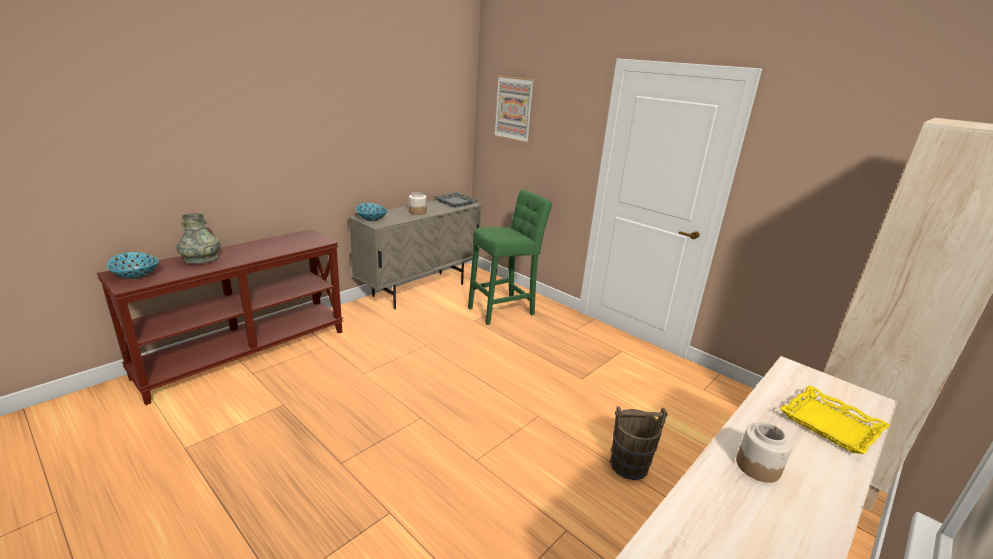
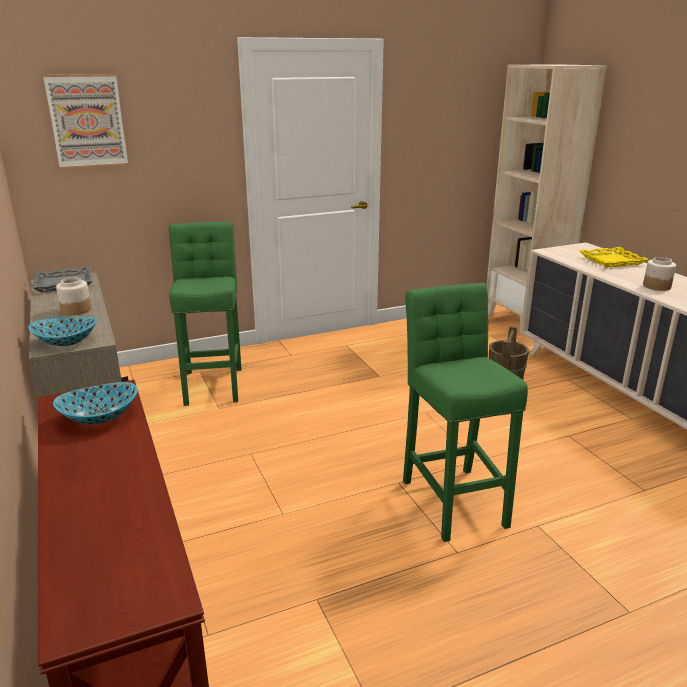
camera: 65 degrees left, 0 degrees up
(136, 275) = (113, 591): bowl -> bowl (99, 417)
(201, 260) = (93, 509): grey vase -> none
(410, 451) = (452, 498): none -> green stool

